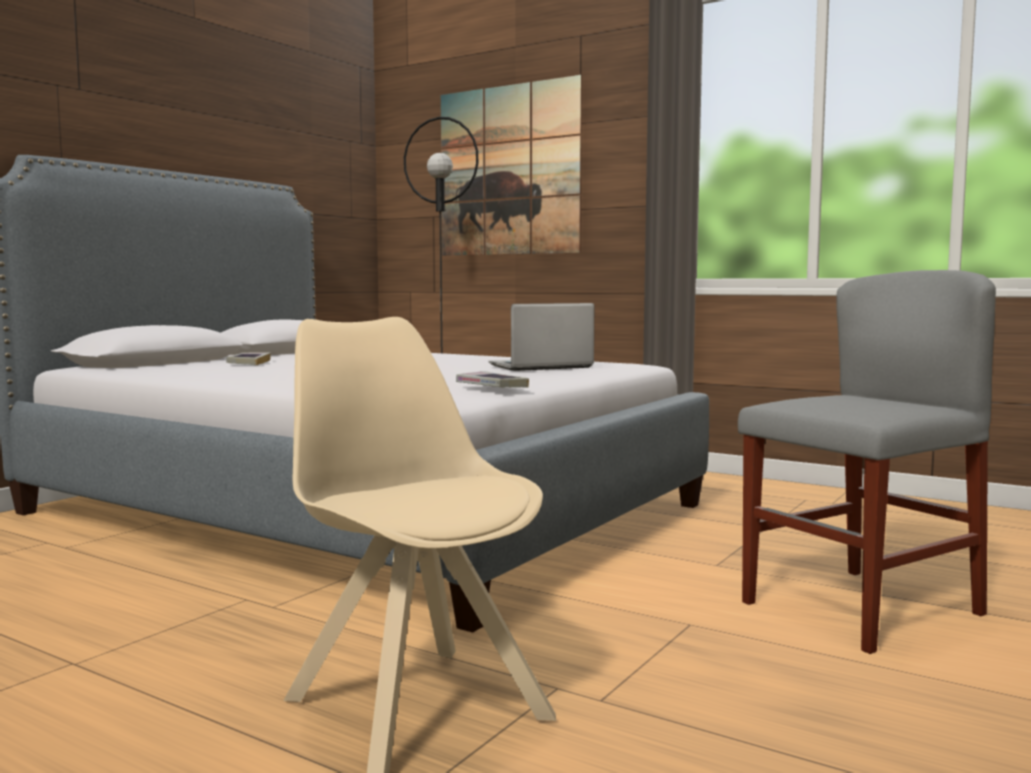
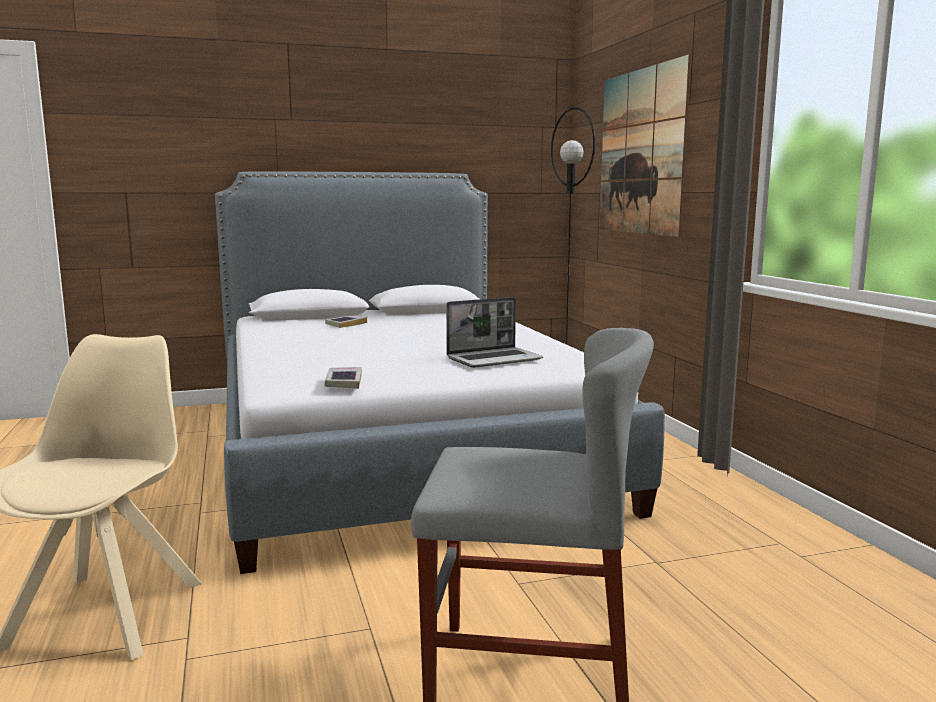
camera: 40 degrees right, 5 degrees up
(539, 367) = (495, 359): laptop -> laptop turned 135 degrees clockwise

